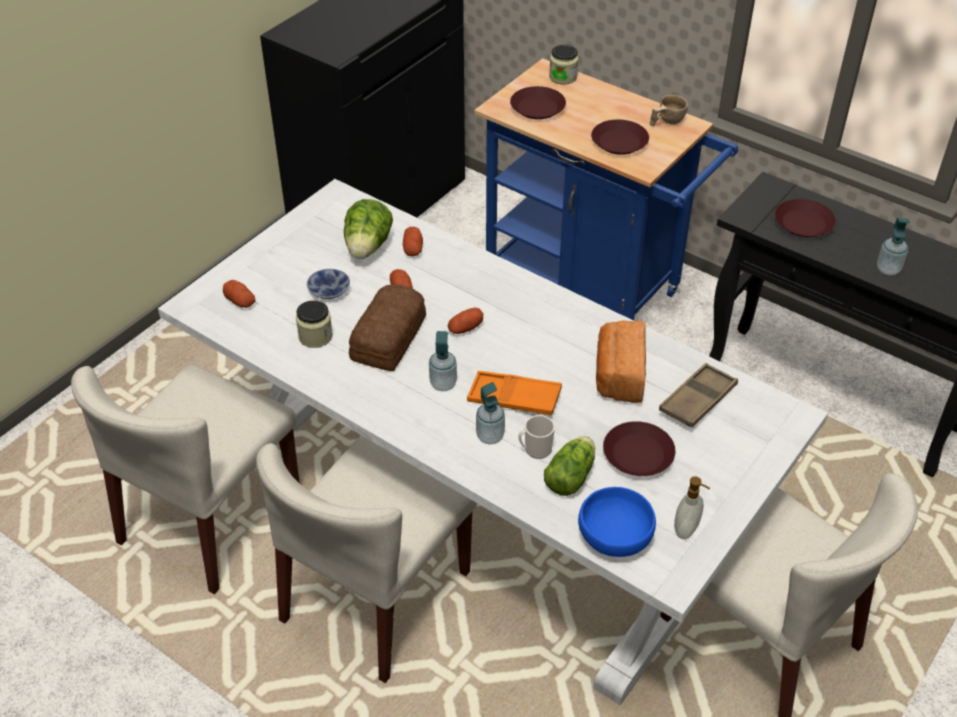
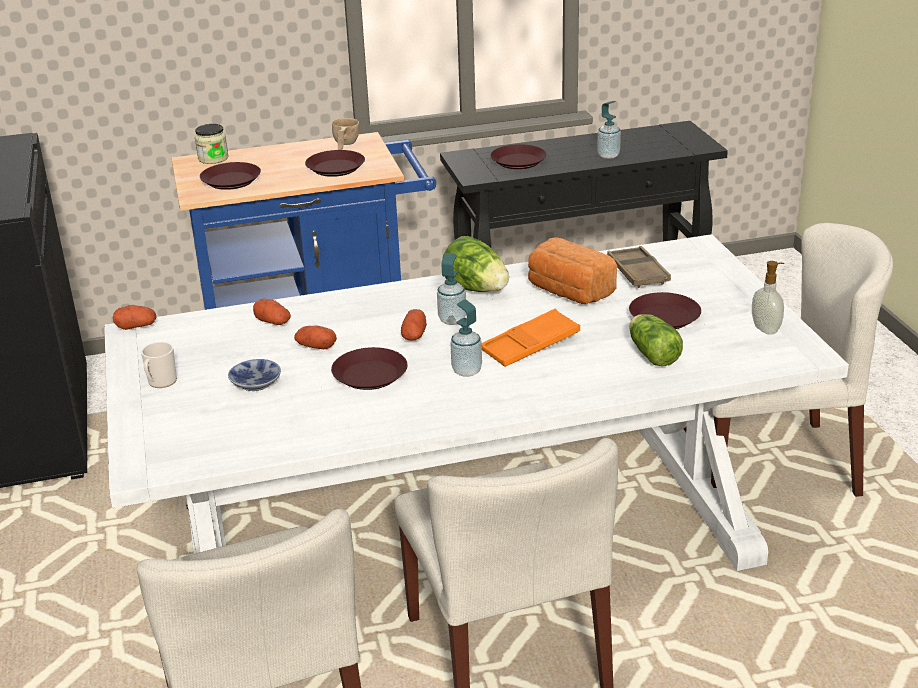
camera: 50 degrees left, 15 degrees down
(240, 301) = (187, 438): potato -> potato (136, 326)
(315, 336) = (306, 413): jar -> none
(368, 247) = (232, 342): lettuce -> lettuce (477, 289)
(390, 338) = (370, 375): bread -> brown plate
(490, 436) = (560, 372): soap dispenser -> soap dispenser (452, 320)
(535, 449) = (602, 358): mug -> mug (160, 382)
(615, 537) = (741, 360): blue bowl -> none

